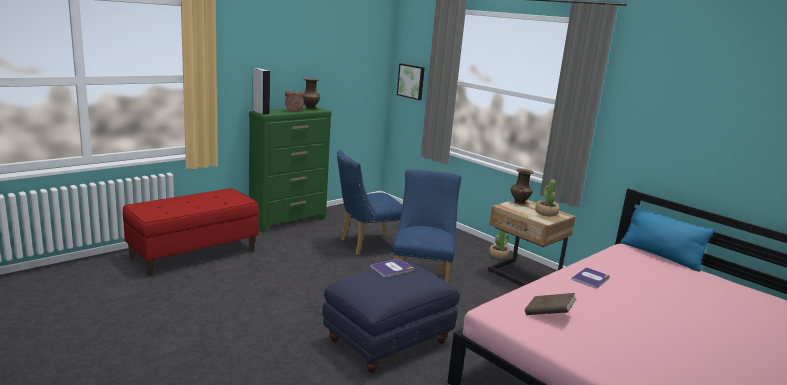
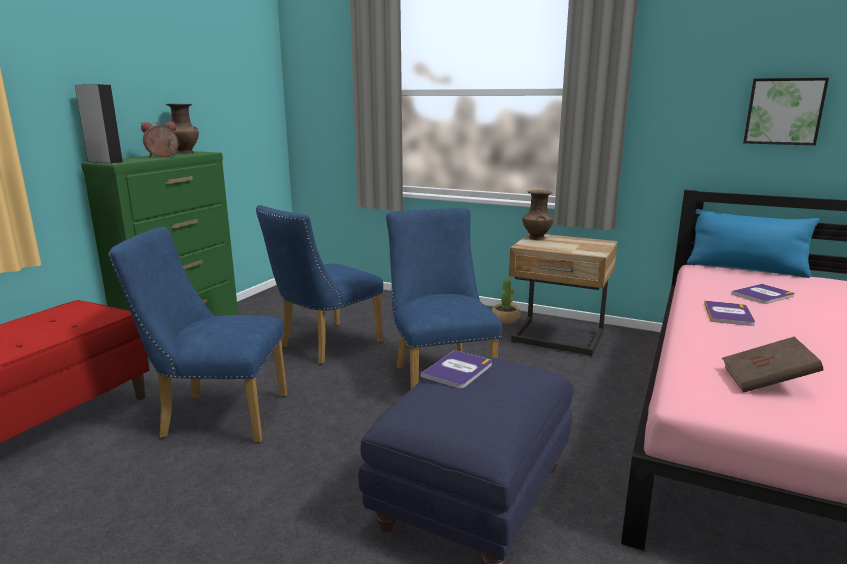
camera: 20 degrees left, 0 degrees up
(284, 269) = (216, 416): none -> blue chair
(411, 81) = (322, 104): picture -> picture (783, 111)
(546, 213) = (582, 244): potted plant -> none
(638, 273) = (763, 295): none -> book

